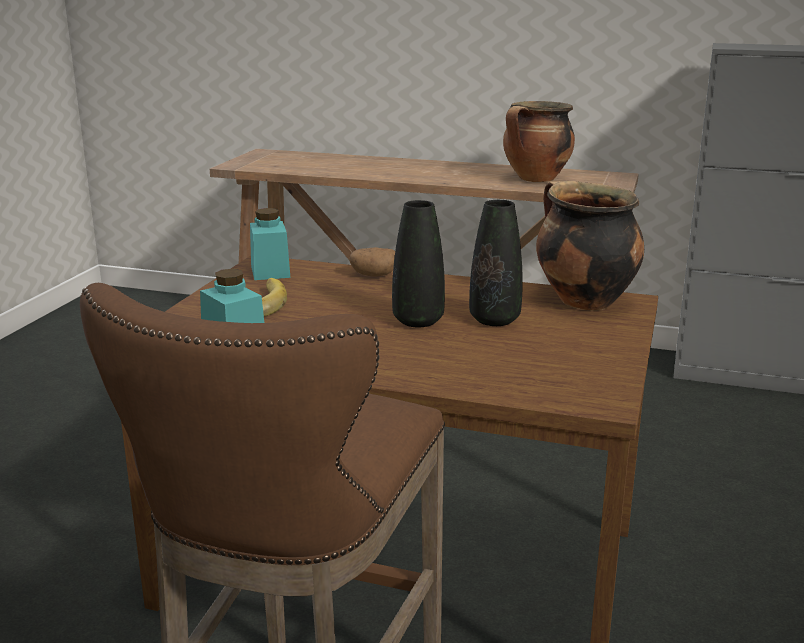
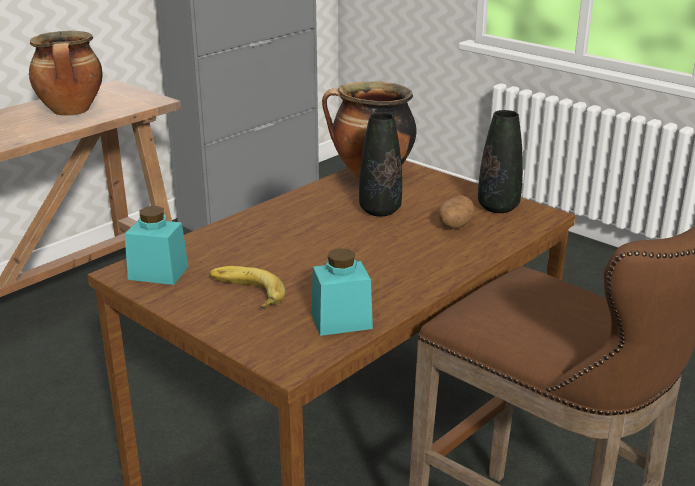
camera: 65 degrees left, 5 degrees up
(373, 275) = (228, 230): potato -> potato (454, 226)
(418, 321) = (356, 236): black vase -> black vase (498, 207)

